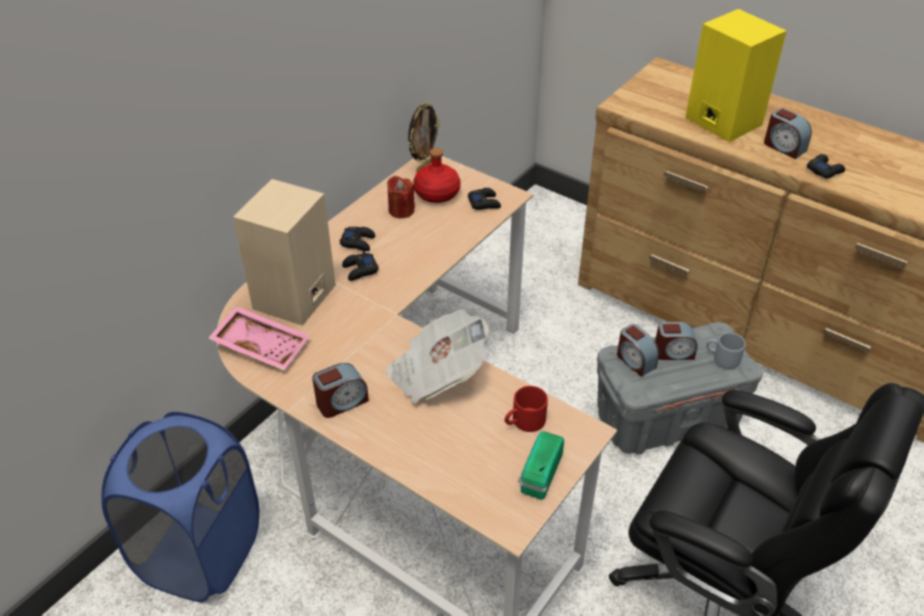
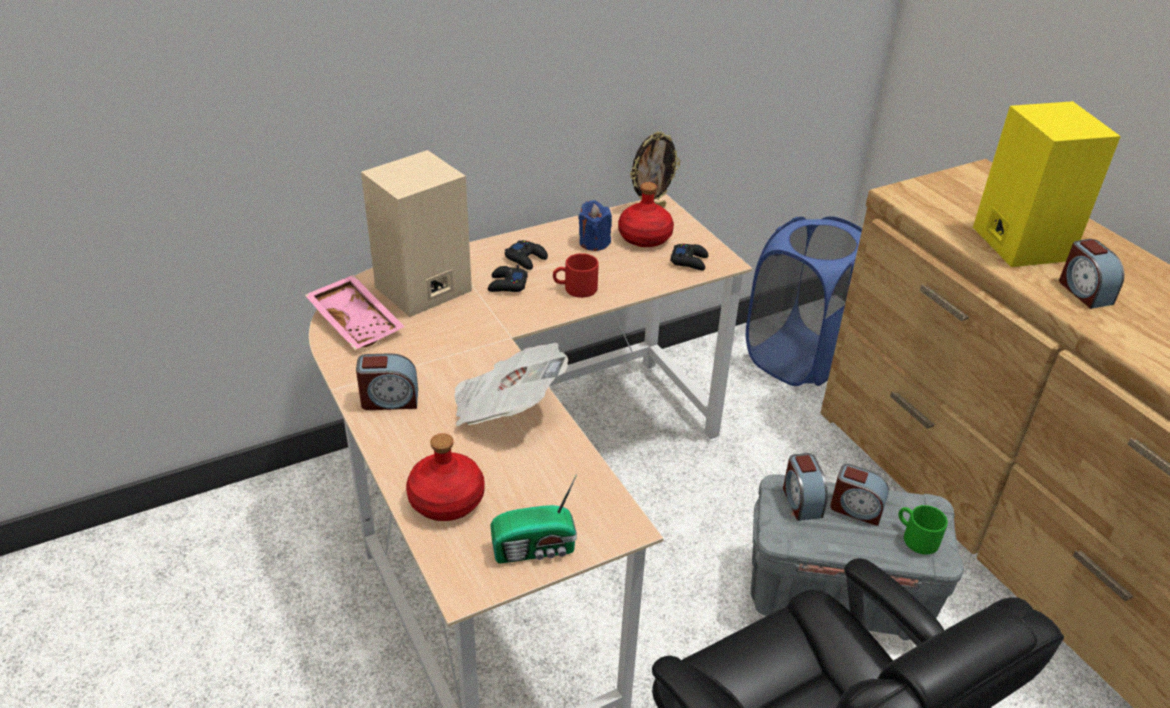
camera: 25 degrees right, 5 degrees down
(201, 553) = (256, 532): blue laundry basket -> blue laundry basket (799, 358)
(401, 210) = (594, 243): red candle -> blue candle
(447, 465) = (446, 500): none -> red bottle
(524, 422) = (562, 489): red mug -> red mug (575, 289)
(539, 474) = (536, 549): radio -> radio turned 150 degrees counterclockwise
(722, 358) = (915, 537): grey mug -> green mug
(824, 170) = (1123, 332): black game controller -> none

